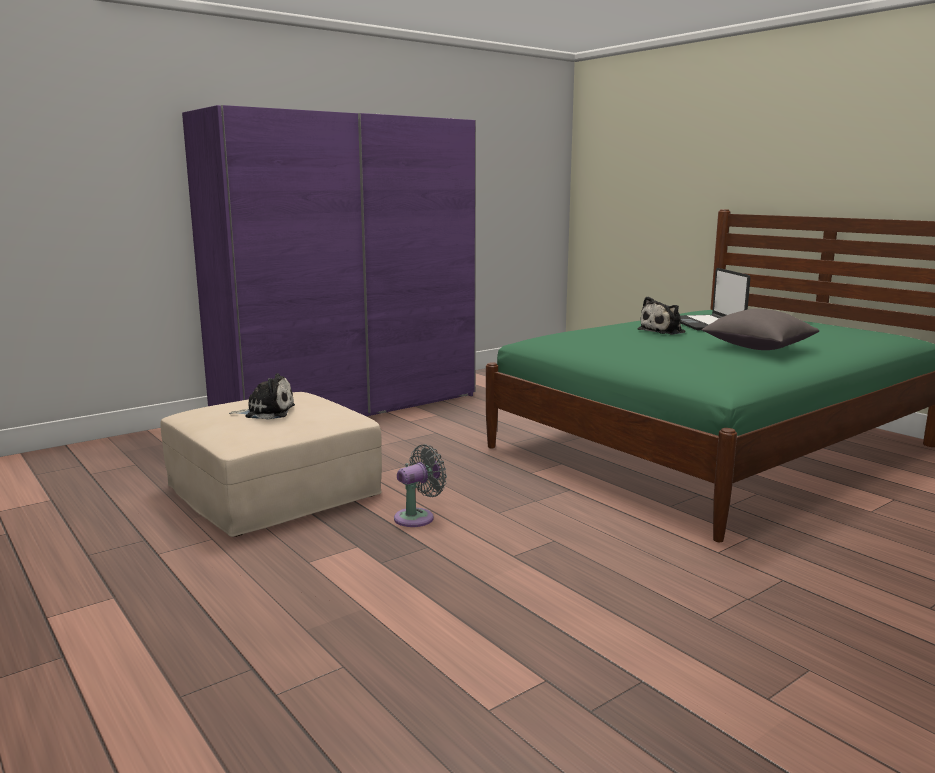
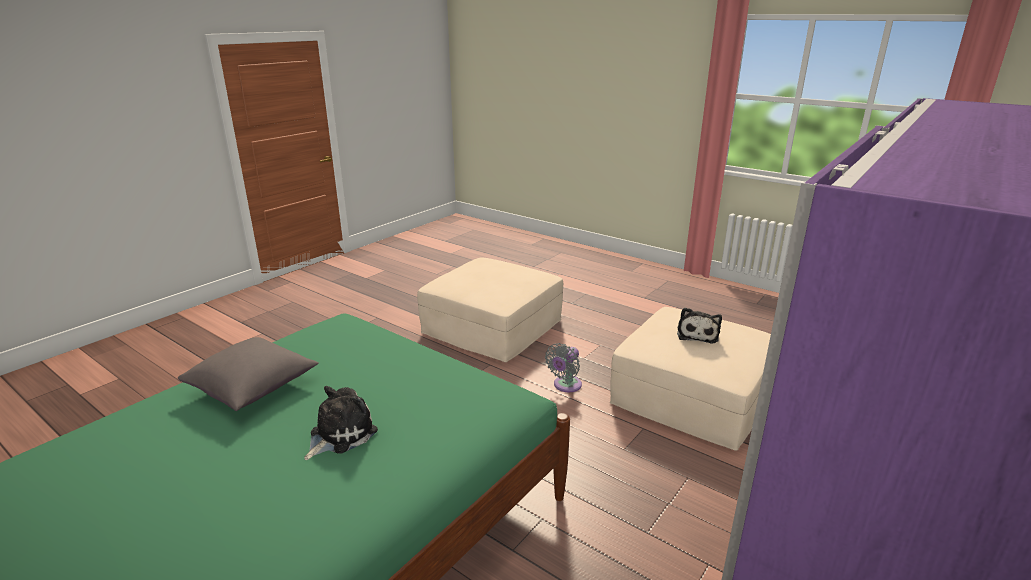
camera: 165 degrees right, 10 degrees up
(267, 412) = (697, 334): plush toy -> plush toy turned 60 degrees counterclockwise
(482, 627) = (492, 326): none -> beige ottoman
(706, 324) = (249, 488): laptop -> none

